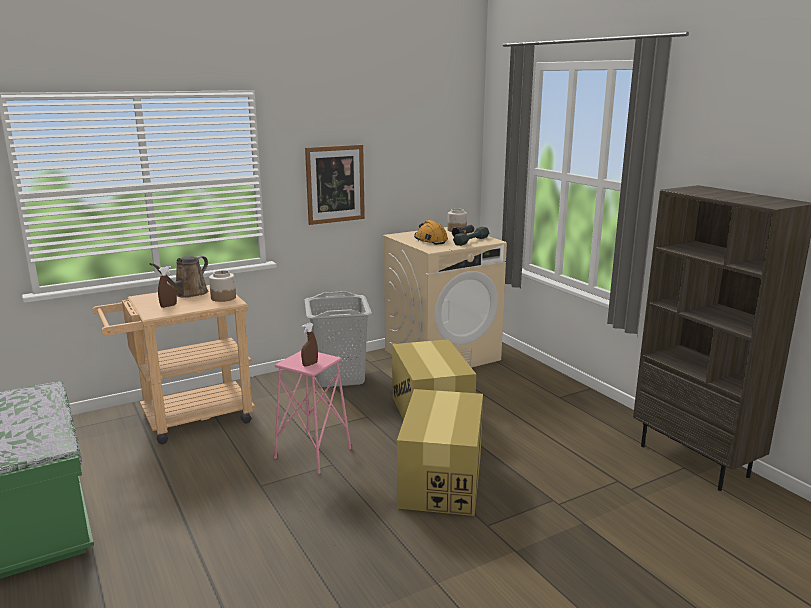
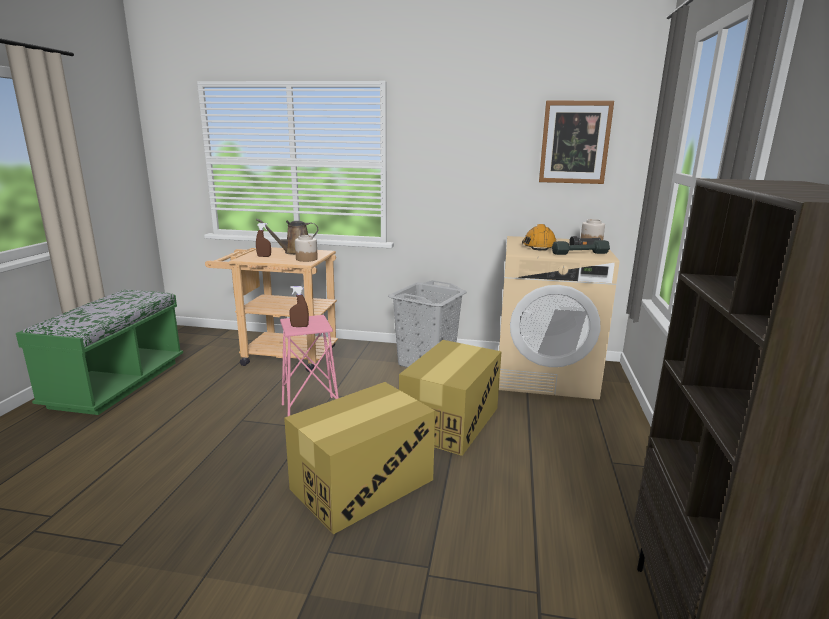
camera: 40 degrees right, 0 degrees up
(335, 184) = (459, 177): picture -> picture (575, 142)

